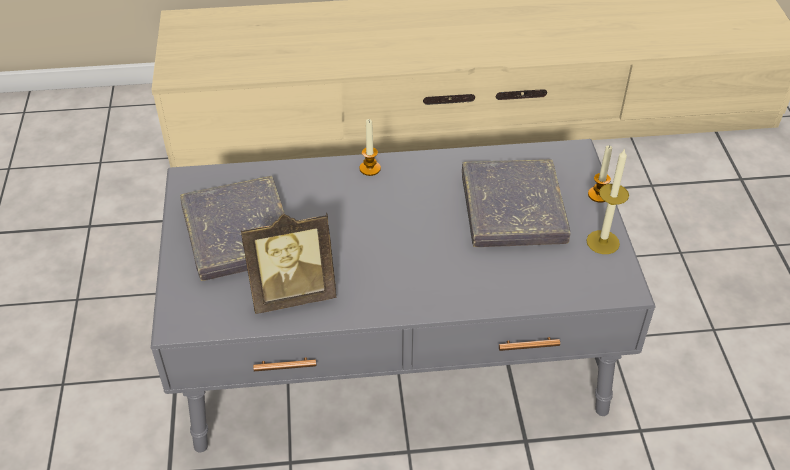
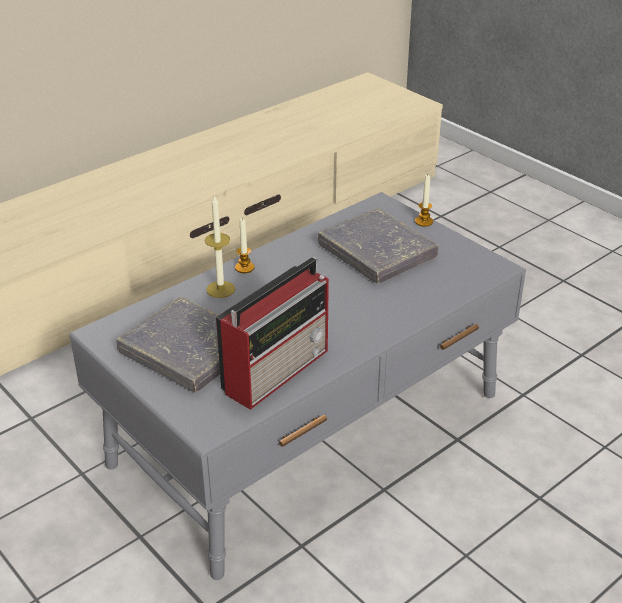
camera: 35 degrees left, 10 degrees down
(292, 294) = (278, 369): picture frame -> radio
(603, 242) = (456, 247): candle -> candle (220, 289)

